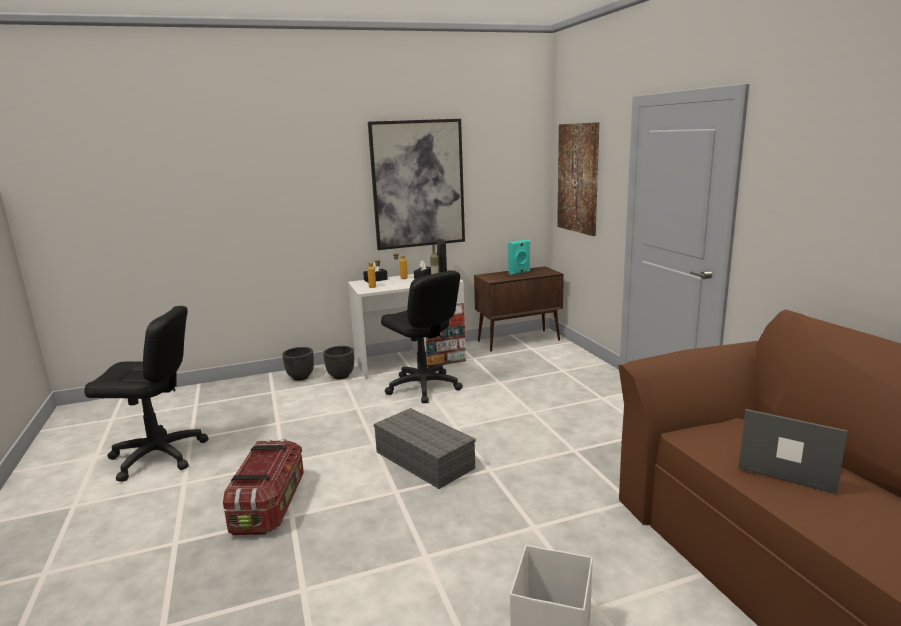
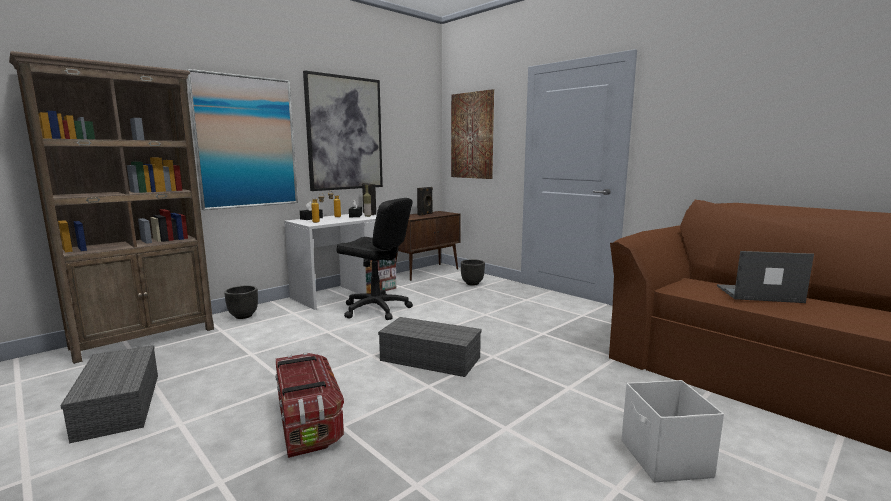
camera: 25 degrees left, 5 degrees down
(158, 456) = (120, 405): black office chair -> grey storage box
(213, 390) = (145, 338): none -> brown bookcase
(307, 204) = (246, 142): none -> picture
(341, 376) = (287, 310): black planter -> black planter (472, 283)
(519, 272) = (425, 214): turquoise speaker -> black speaker

